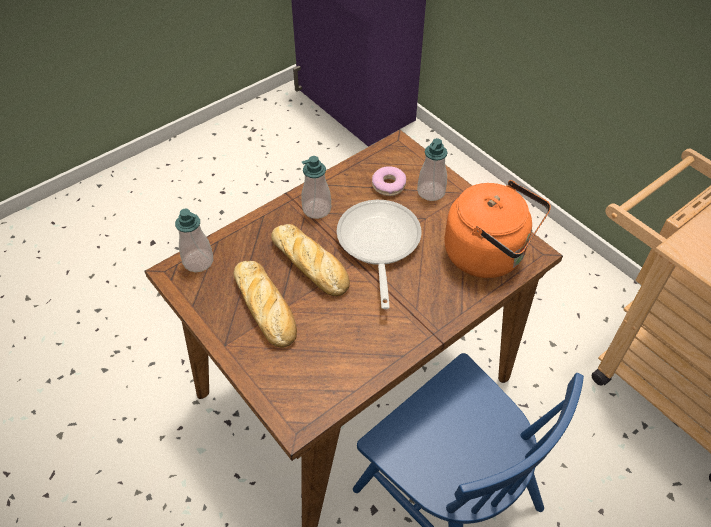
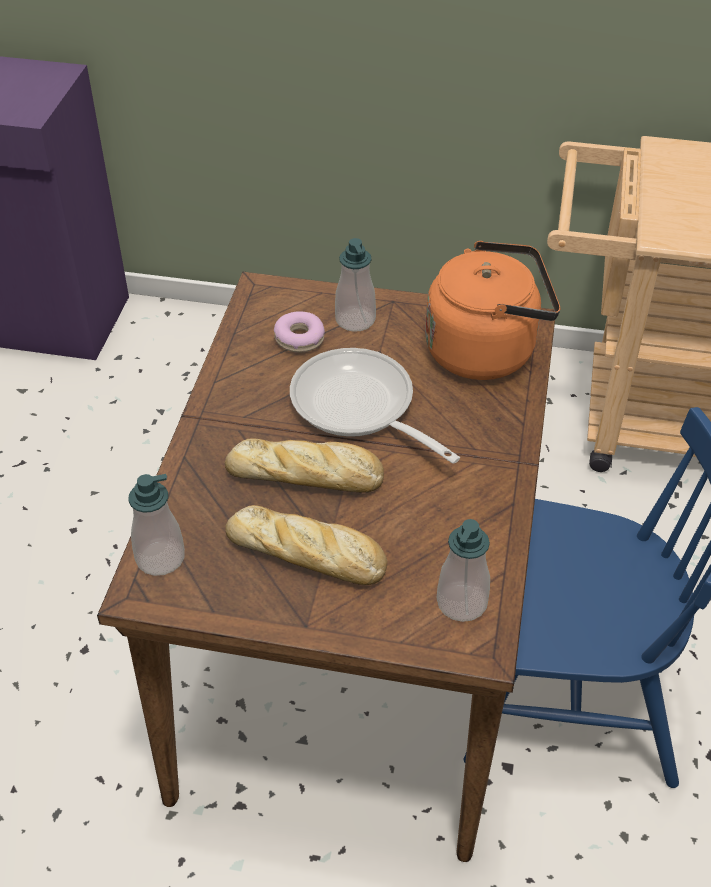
camera: 40 degrees left, 5 degrees down
(316, 209) = (243, 411): soap dispenser -> soap dispenser (462, 602)

